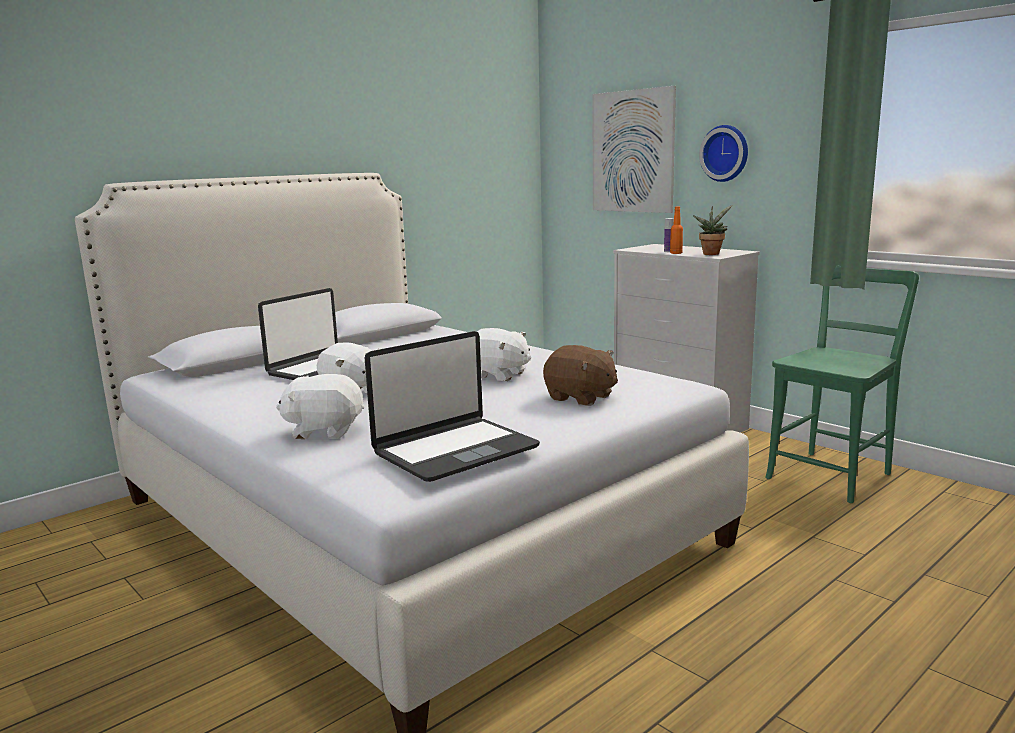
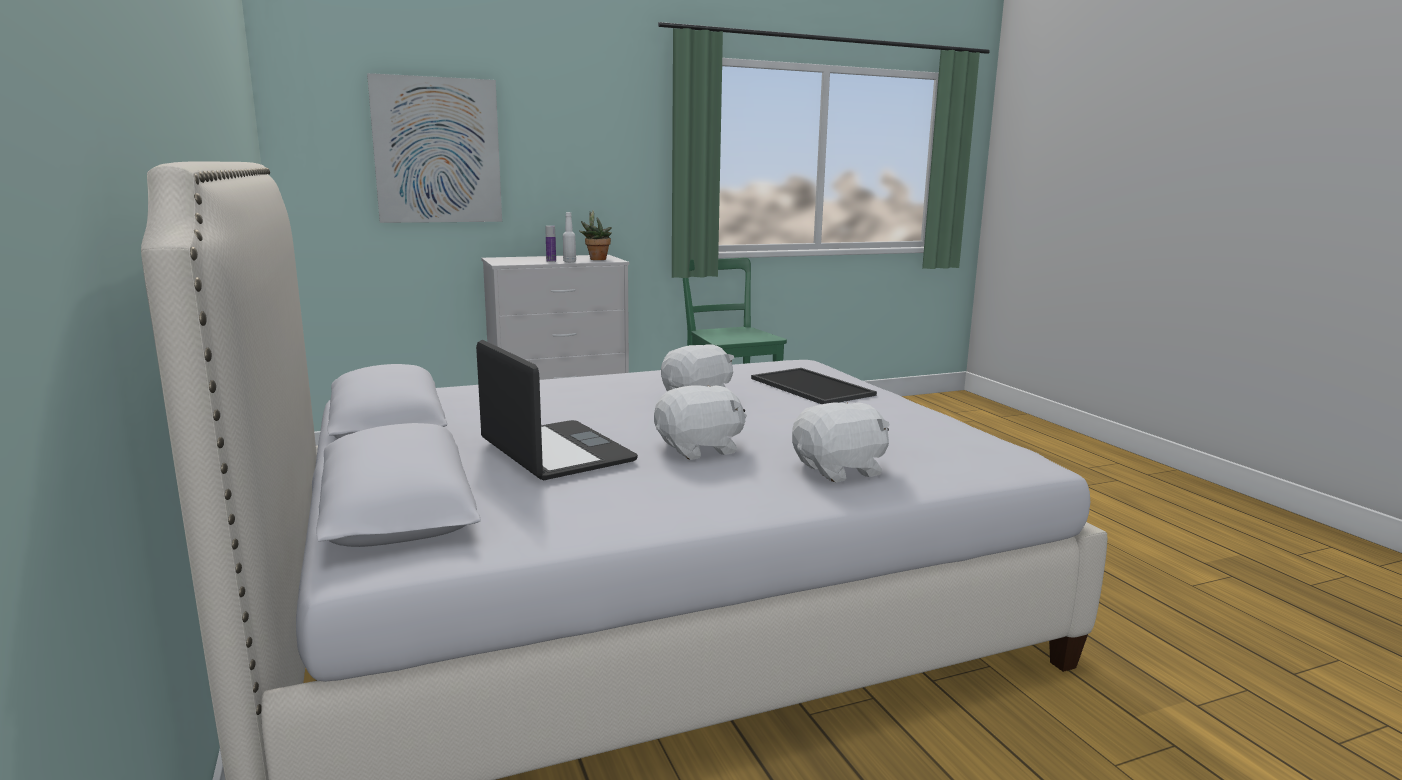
camera: 70 degrees left, 0 degrees up
(324, 431) = (840, 470): white plush toy -> white plush toy turned 135 degrees counterclockwise
(454, 450) = (946, 431): laptop -> none
(580, 398) = (809, 387): brown plush toy -> tray
(676, 253) = (569, 261): orange bottle -> white bottle
(726, 153) = (563, 158): wall clock -> none

